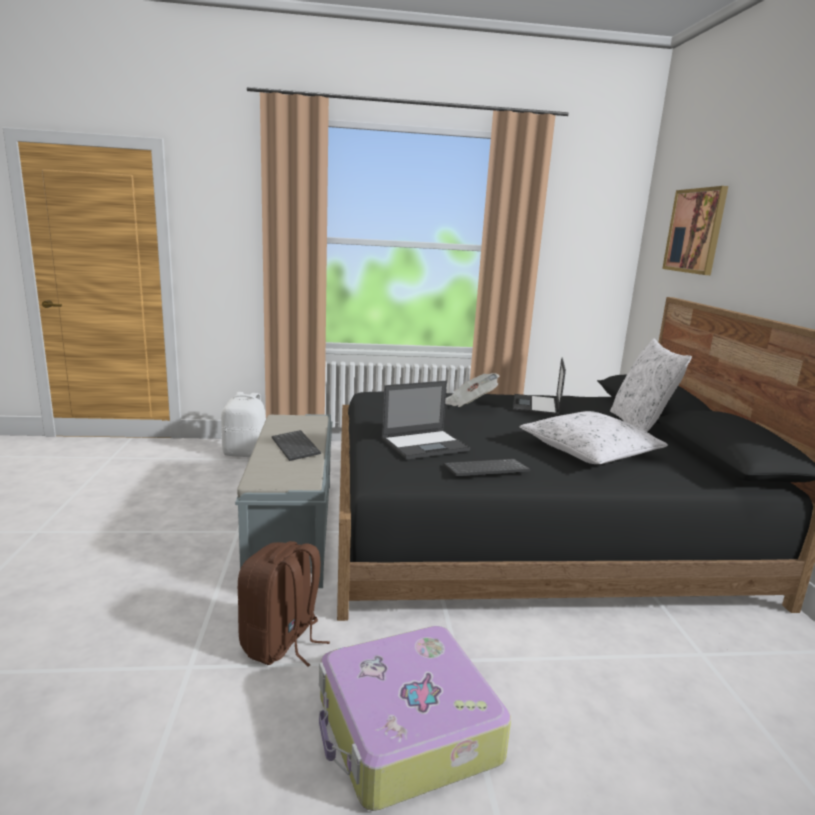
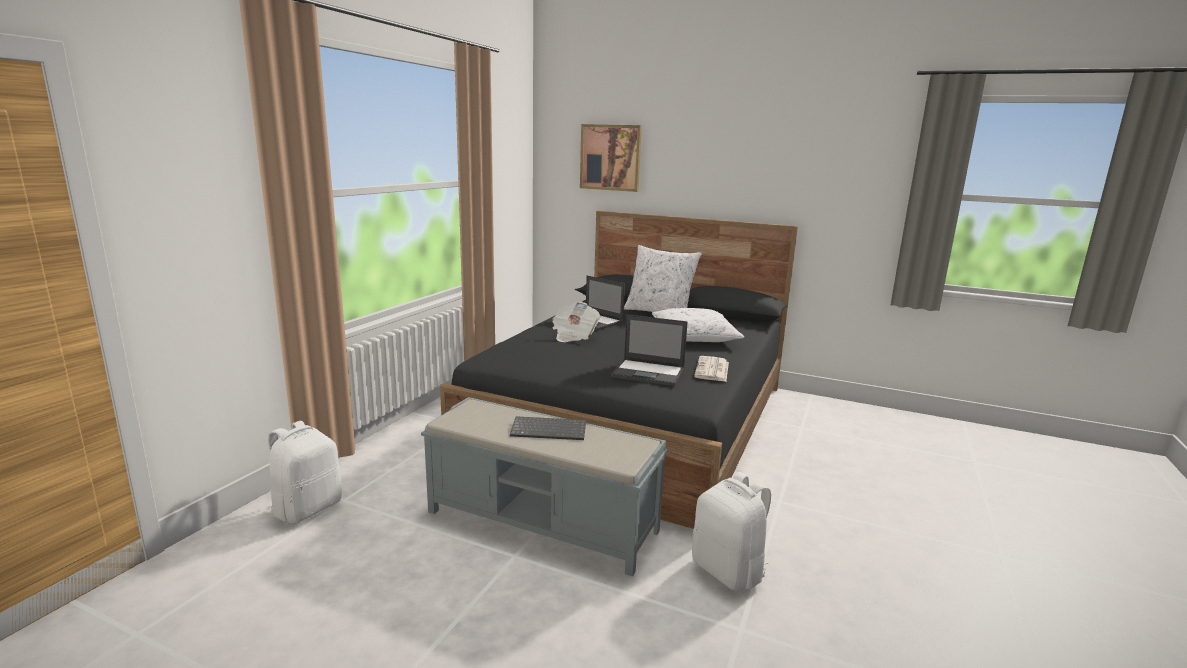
camera: 60 degrees left, 0 degrees up
(281, 643) = (729, 571): brown backpack -> white backpack
(406, 730) = (842, 542): suitcase -> none
(425, 444) = (649, 373): laptop -> laptop turned 105 degrees clockwise
(485, 470) = (712, 370): keyboard -> newspaper

